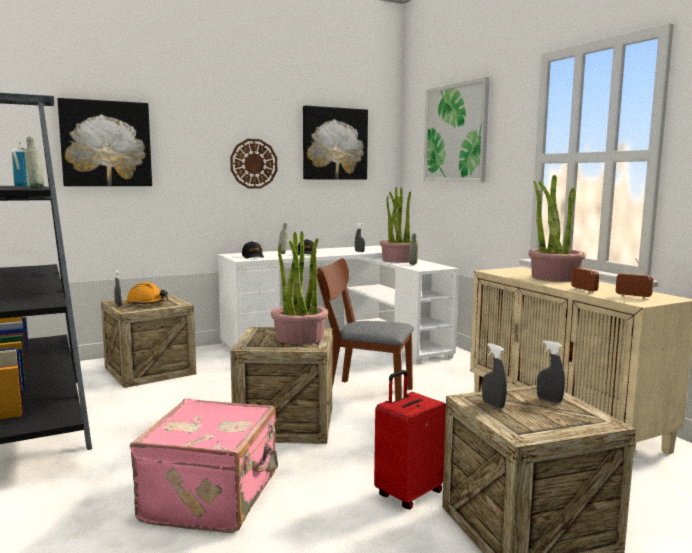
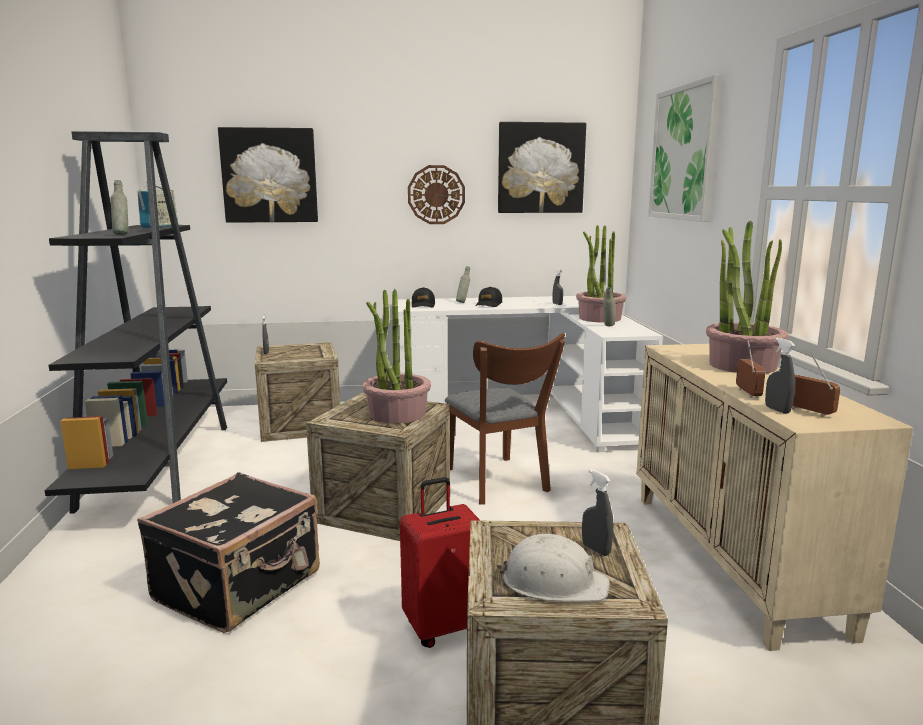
camera: 20 degrees right, 5 degrees up
(147, 303) = (295, 353): orange hard hat -> none
(213, 498) = (240, 586): pink suitcase -> black suitcase
(362, 393) = (499, 483): brown chair -> brown chair turned 150 degrees counterclockwise
(493, 405) = (512, 544): grey spray bottle -> grey spray bottle (777, 410)
(547, 421) = (553, 582): none -> white hard hat

